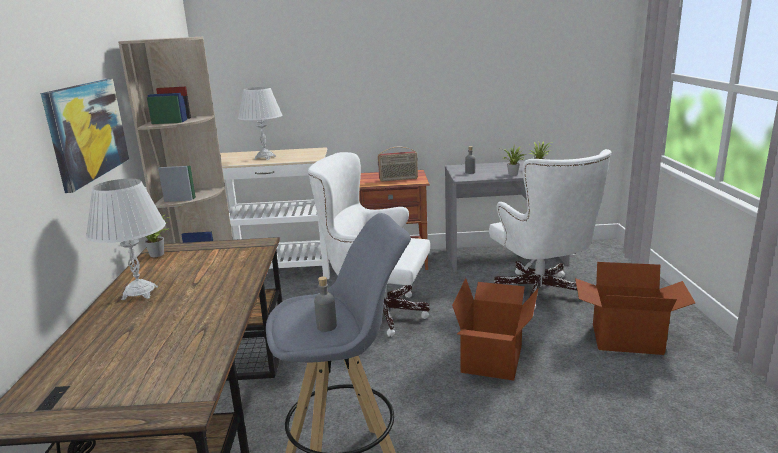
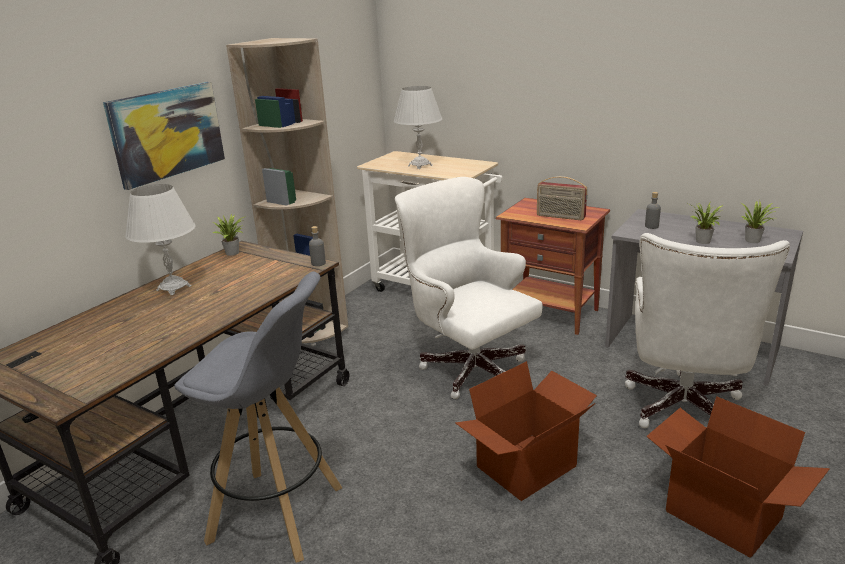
camera: 35 degrees right, 5 degrees up
(326, 326) = (230, 371): grey bottle -> grey bottle (318, 263)

